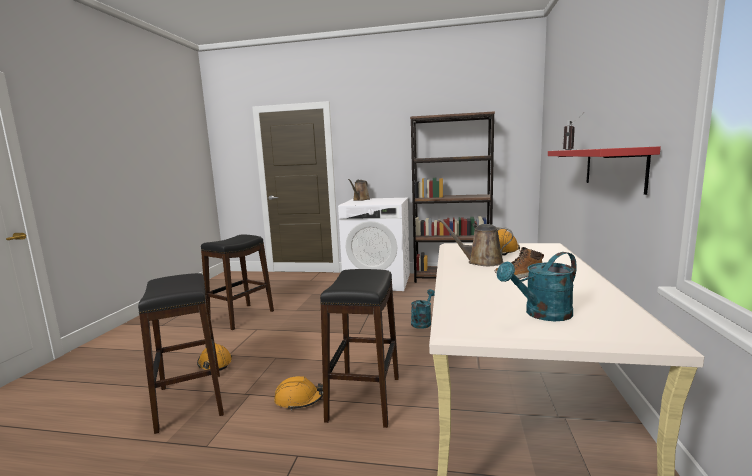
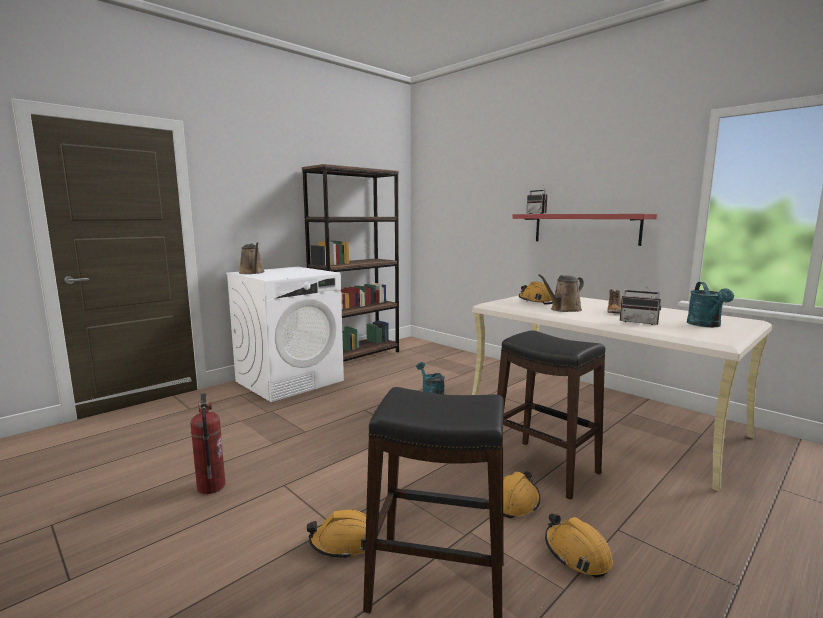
camera: 55 degrees left, 0 degrees up
(241, 316) = (210, 487): black stool -> fire extinguisher
(249, 442) = (577, 554): none -> orange hard hat
(484, 289) = (639, 322): none -> radio

